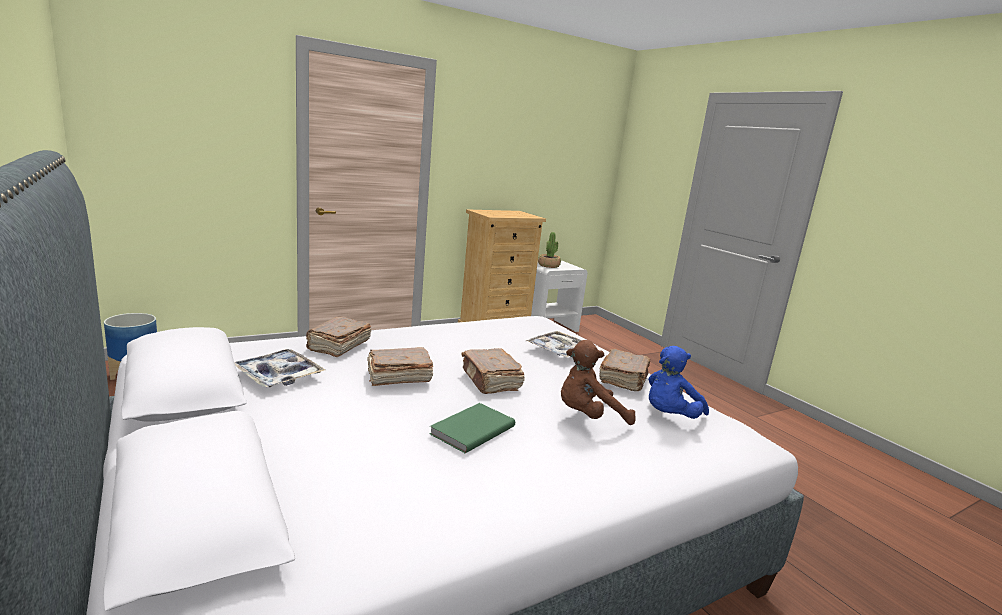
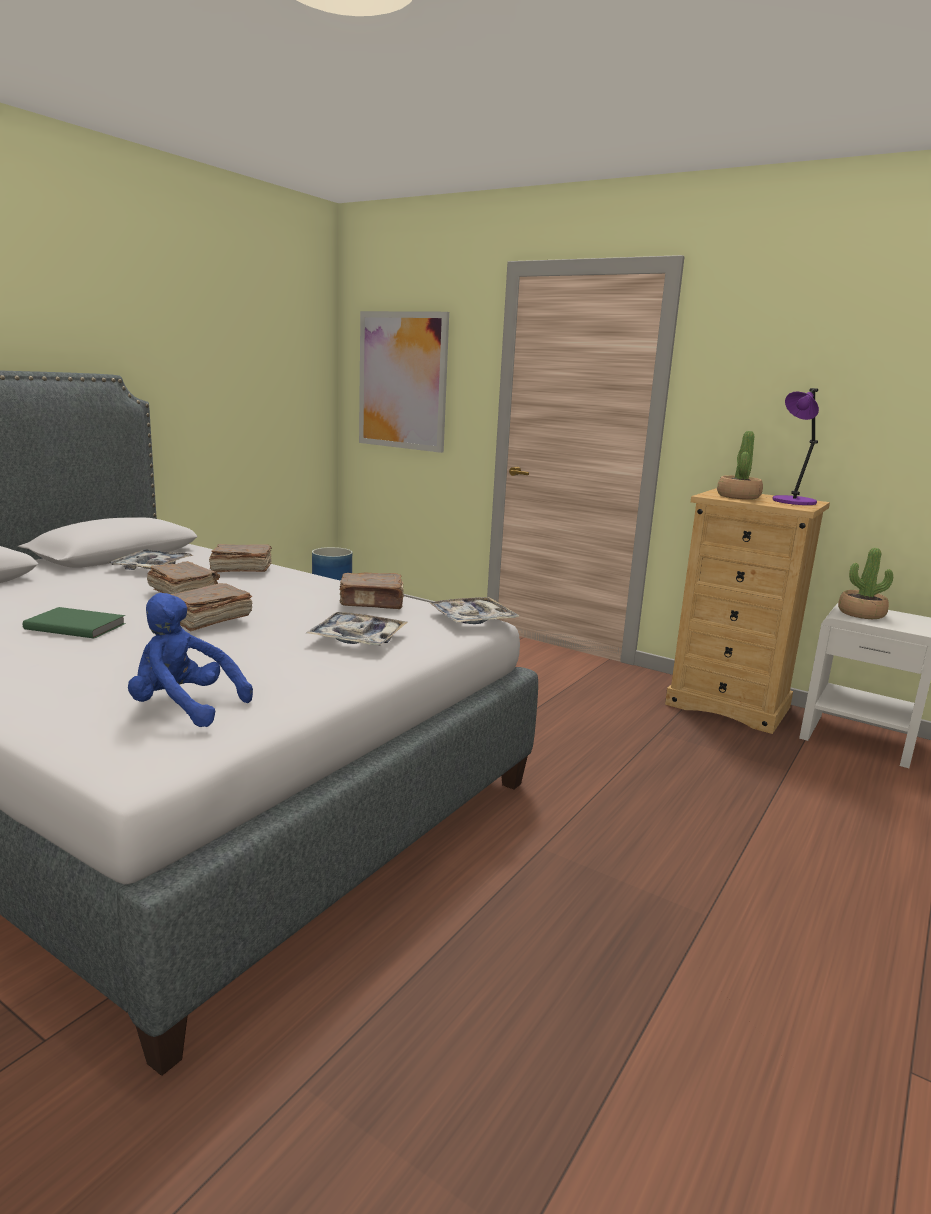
camera: 65 degrees right, 0 degrees up
(176, 132) = (402, 381): none -> picture
(497, 214) = (738, 496): none -> potted plant
(518, 213) = (792, 502): none -> purple table lamp
(535, 319) = (472, 619): none -> tray
(588, 417) = (136, 662): brown plush toy -> none
(624, 380) = (290, 676): brown book -> brown book (372, 603)

